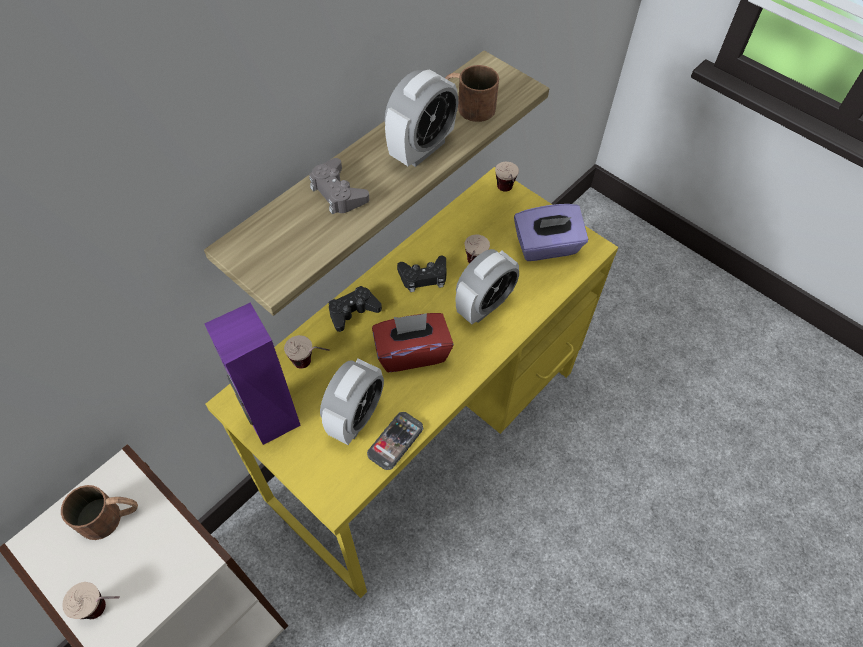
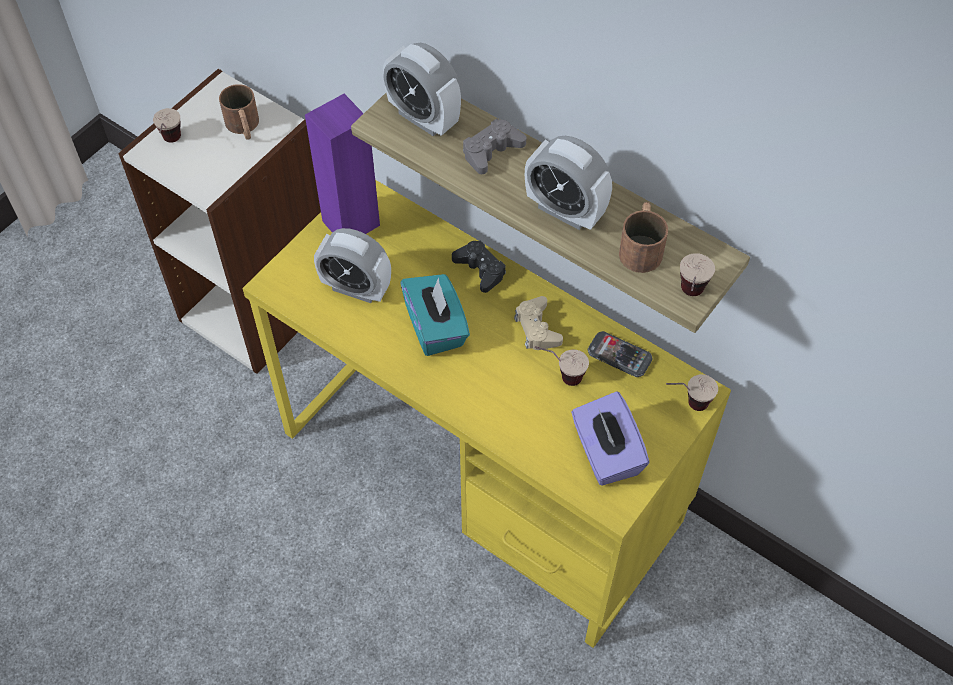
camera: 85 degrees right, 0 degrees up
(312, 364) = (411, 244): cup -> cup (689, 298)
(395, 441) = (332, 324): phone -> phone (619, 355)
(412, 352) = (436, 327): red tissue box -> turquoise tissue box
(423, 277) = (537, 328): black game controller -> beige game controller
(484, 306) = (506, 390): alarm clock -> alarm clock (423, 118)

